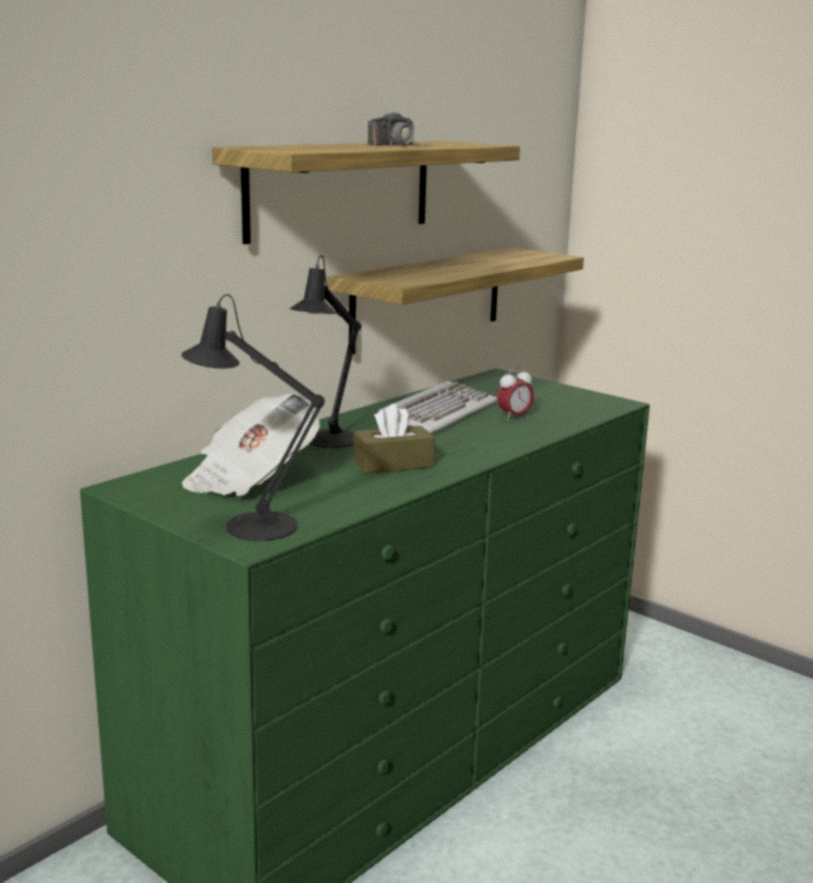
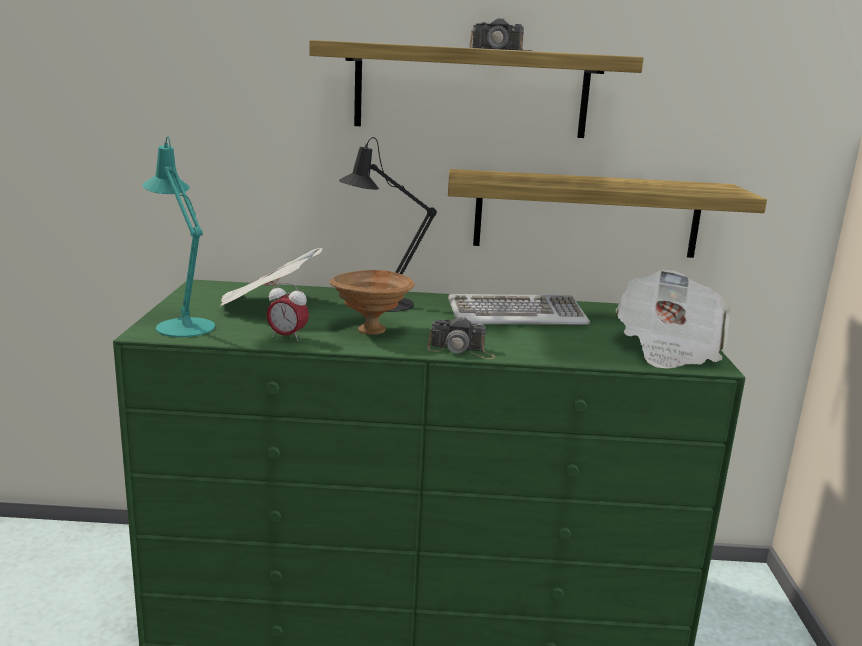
camera: 50 degrees right, 0 degrees up
(250, 525) = (182, 324): black table lamp -> turquoise table lamp
(393, 464) = (369, 330): brown tissue box -> brown bowl
(492, 452) = (461, 350): none -> camera
(514, 417) = (566, 338): alarm clock -> alarm clock (287, 337)
(576, 401) = (668, 349): none -> newspaper

